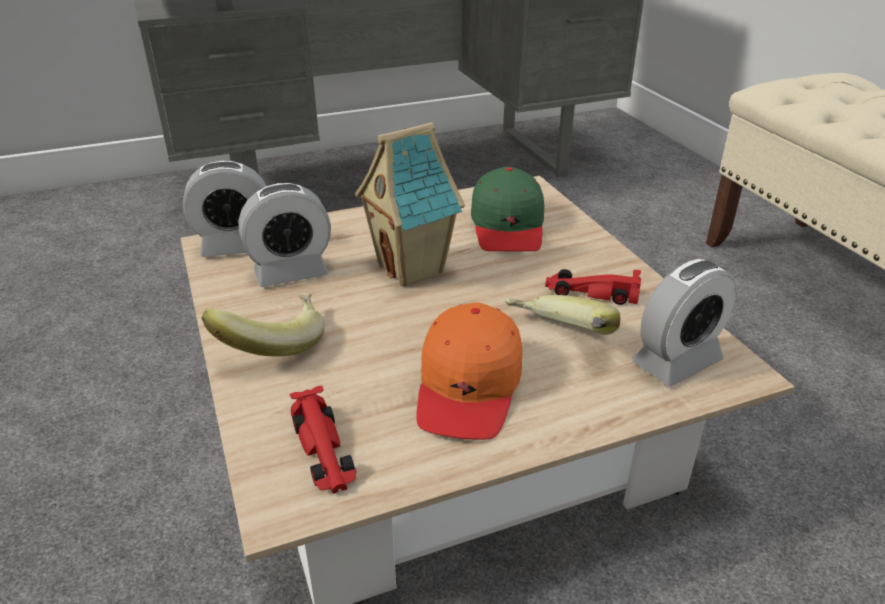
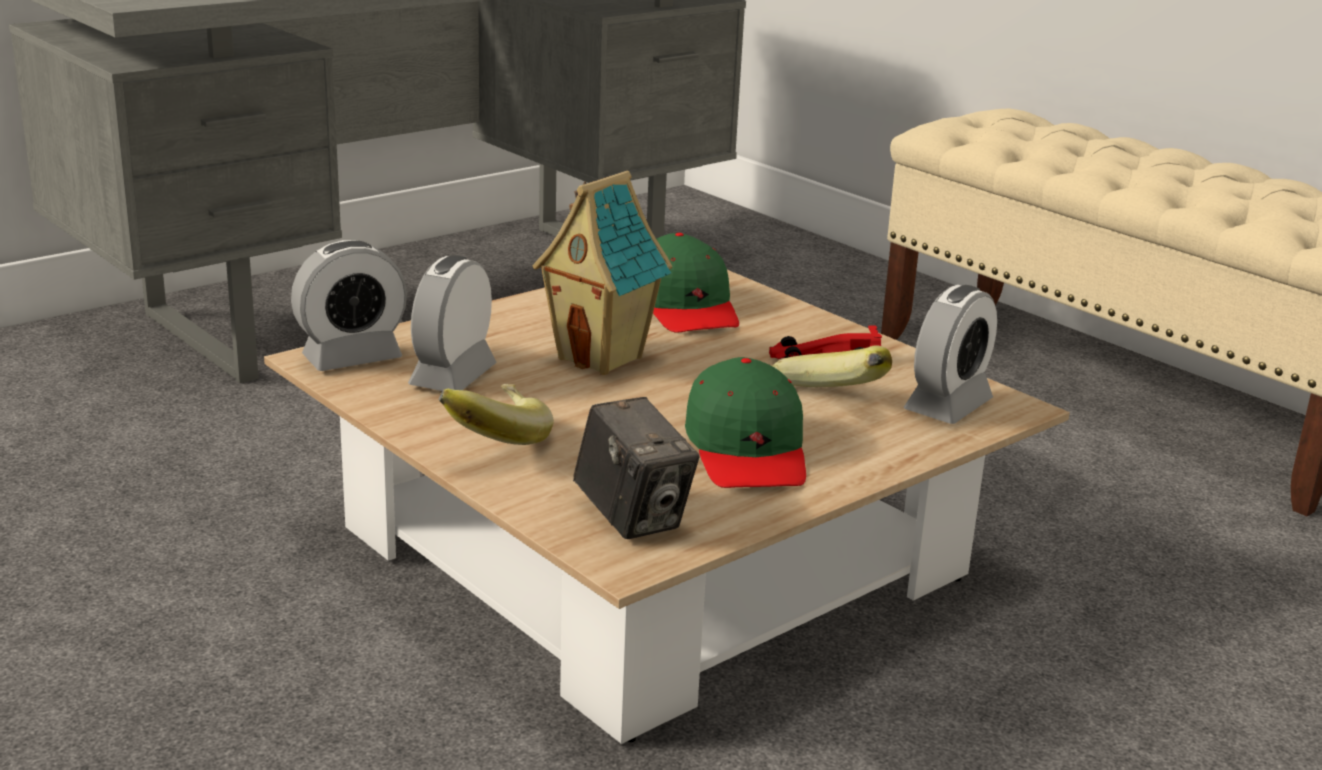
camera: 20 degrees left, 10 degrees down
(291, 273) = (453, 376): alarm clock -> alarm clock turned 150 degrees clockwise
(323, 451) = (633, 517): red toy car -> camera
(469, 386) = (747, 450): orange cap -> green cap

